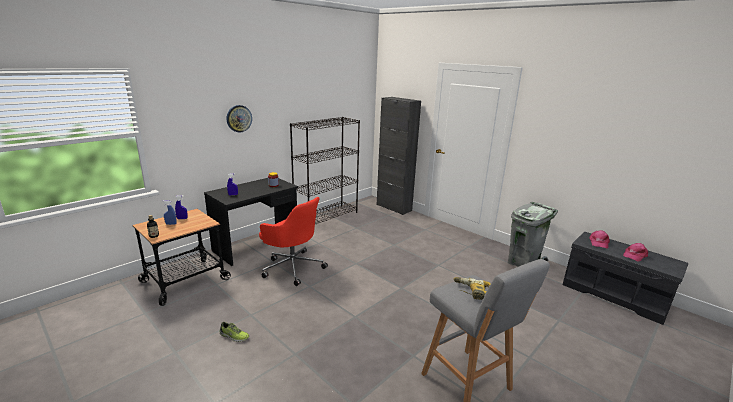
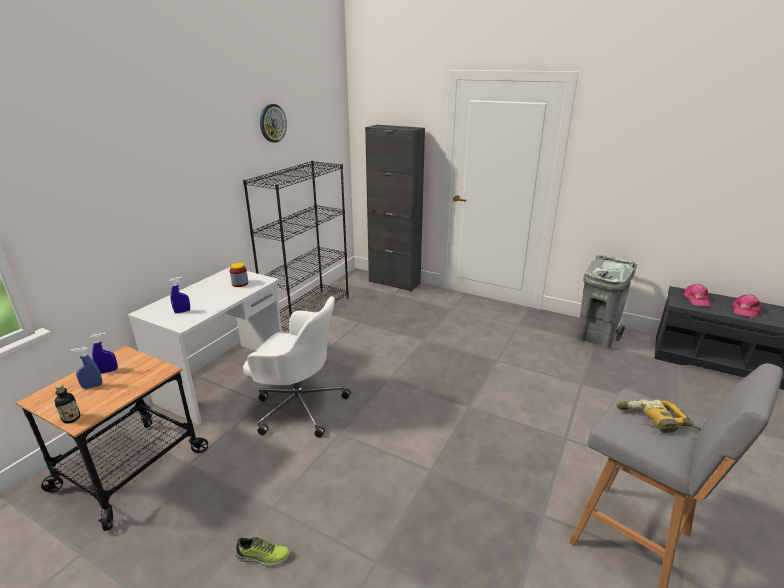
camera: 15 degrees left, 5 degrees up
(239, 118) = (166, 182): wall clock -> wall clock (272, 123)
(256, 246) = (224, 380): black desk -> white desk
(292, 267) = (298, 406): red office chair -> white office chair

